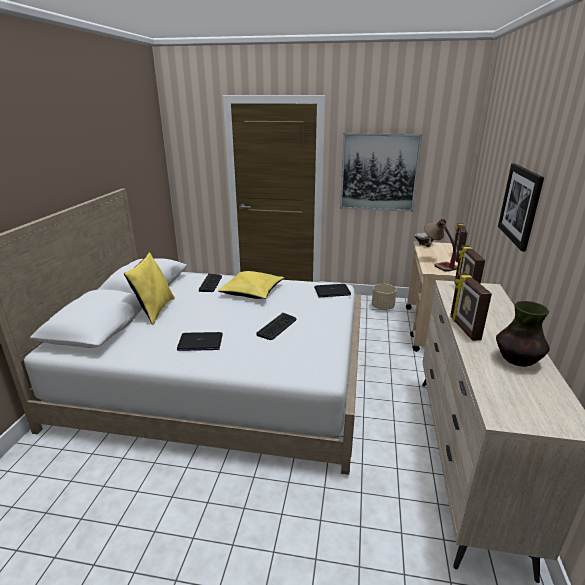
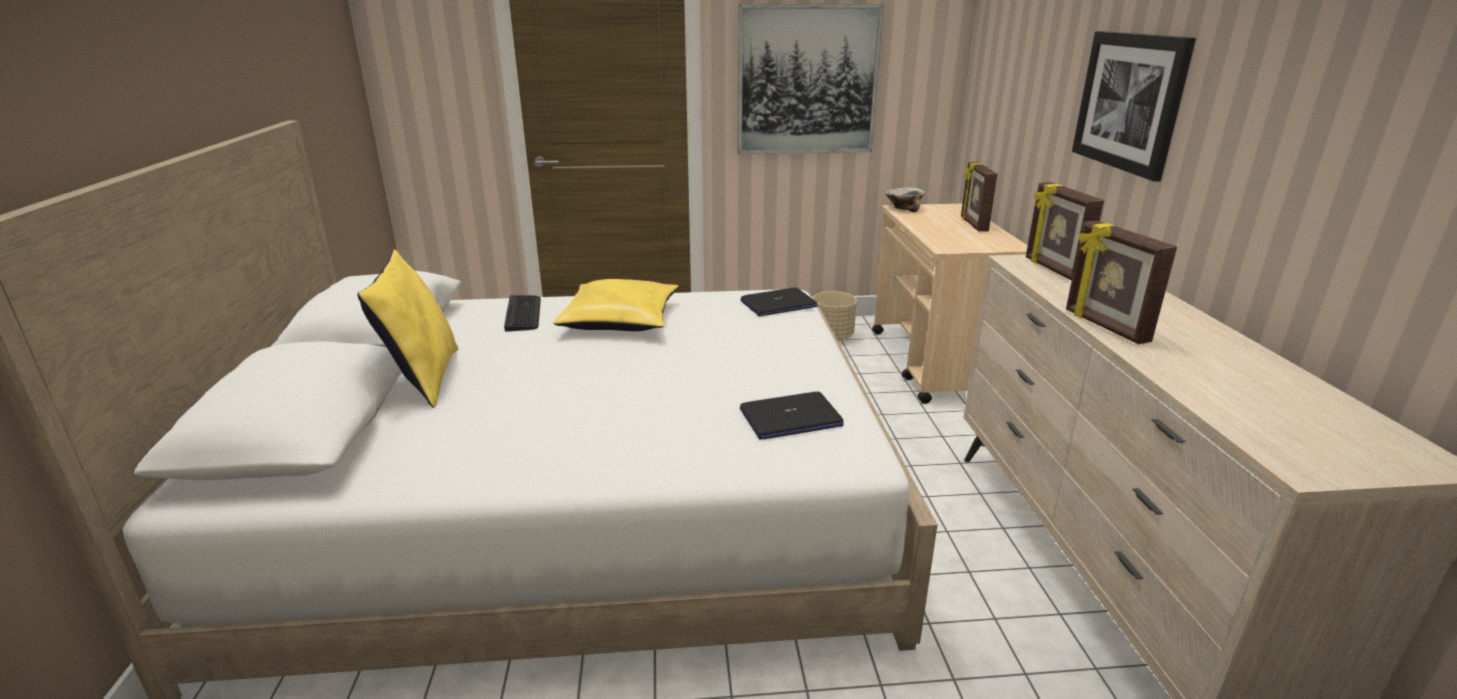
camera: 15 degrees left, 0 degrees up
(200, 342) = (563, 430): laptop -> laptop (790, 418)
(277, 327) = (711, 378): keyboard -> none
(437, 264) = (950, 237): table lamp -> none
(517, 360) = (1237, 367): vase -> none

